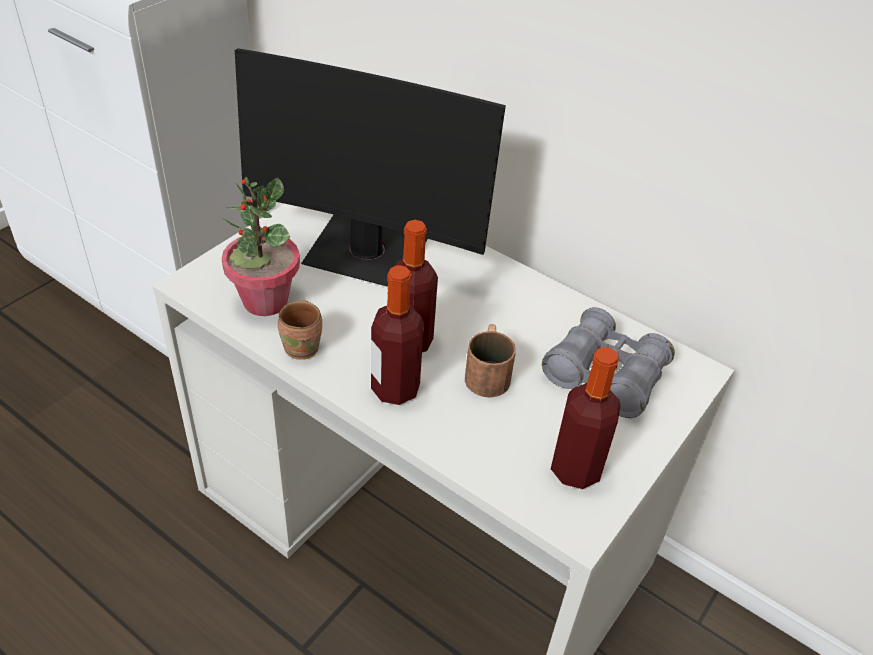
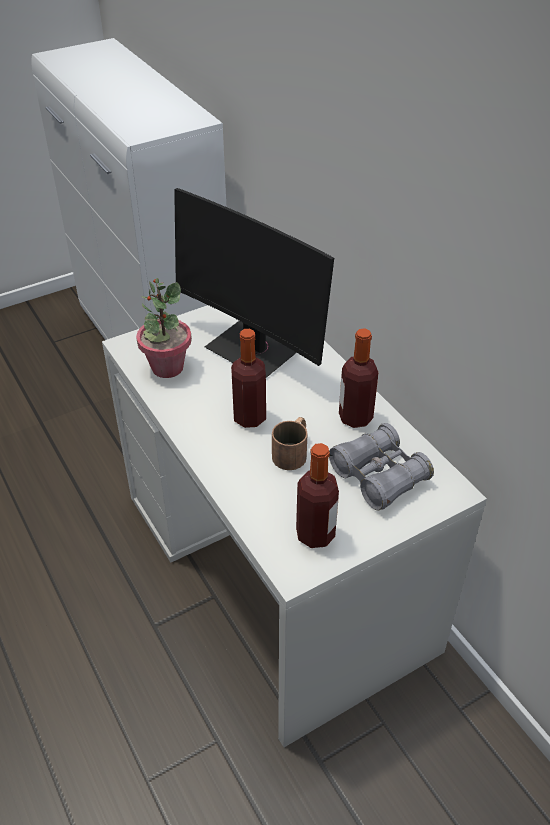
camera: 25 degrees right, 0 degrees up
(304, 347) = (176, 404): brown mug -> none
(395, 389) = (221, 447): bottle -> bottle (355, 417)

